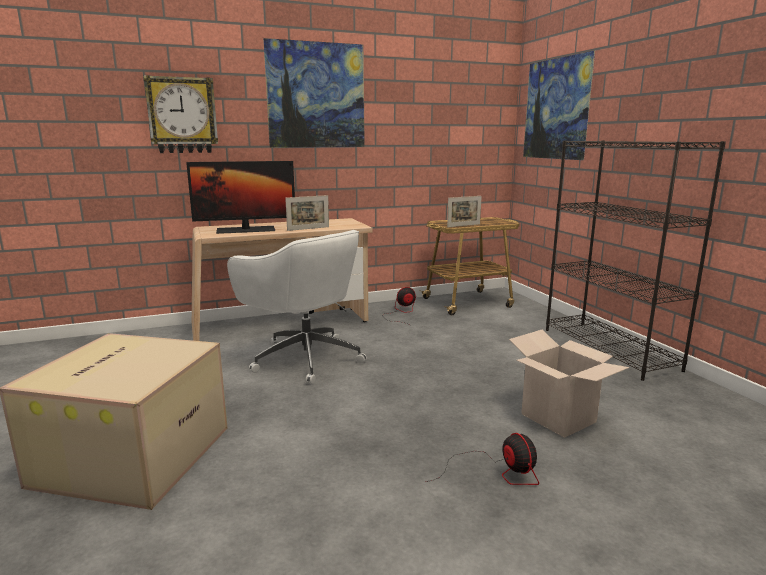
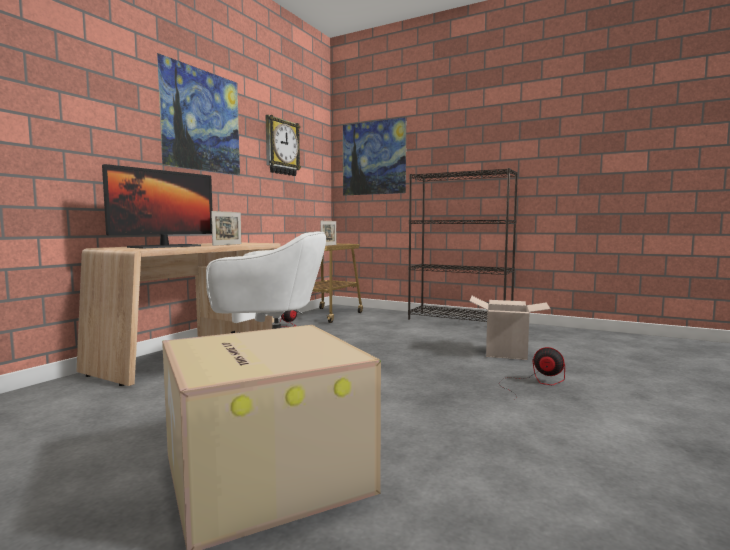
camera: 40 degrees left, 10 degrees down
(182, 115) = (72, 114): wall clock -> wall clock (281, 147)

